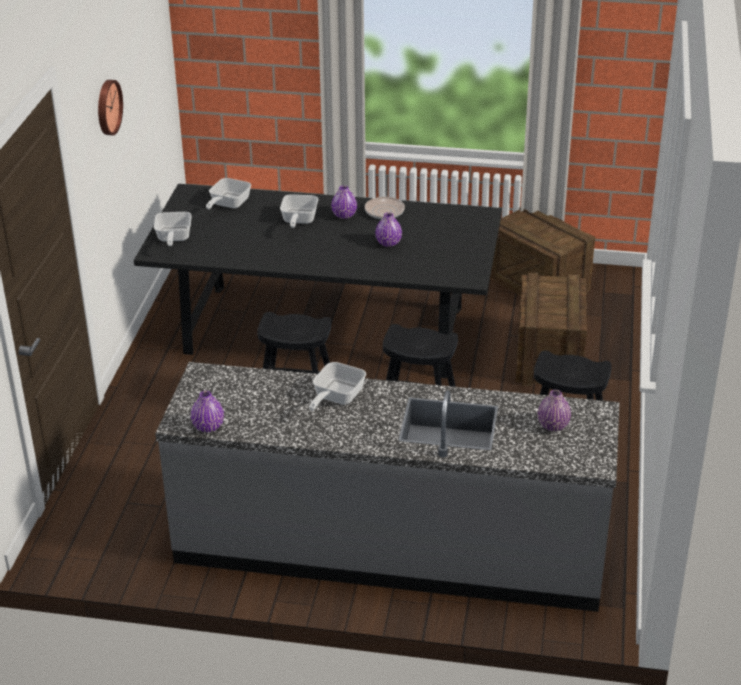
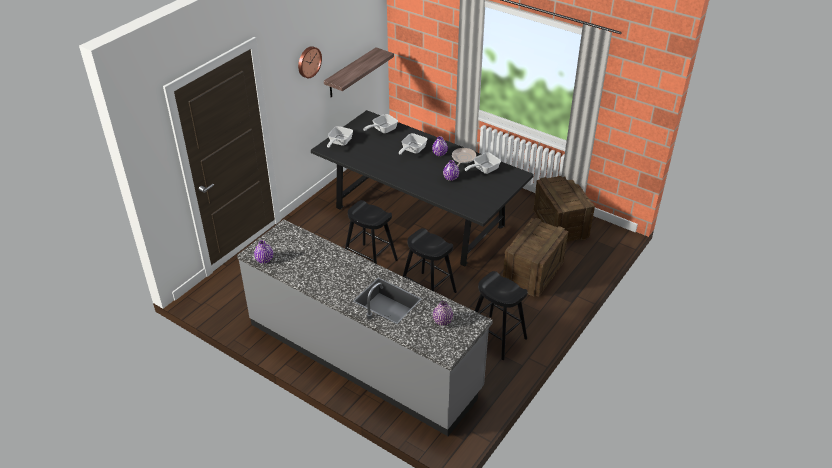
camera: 25 degrees right, 5 degrees up
(147, 124) = (351, 73): none -> shelf
(335, 398) = (340, 264): frying pan -> frying pan (483, 169)

